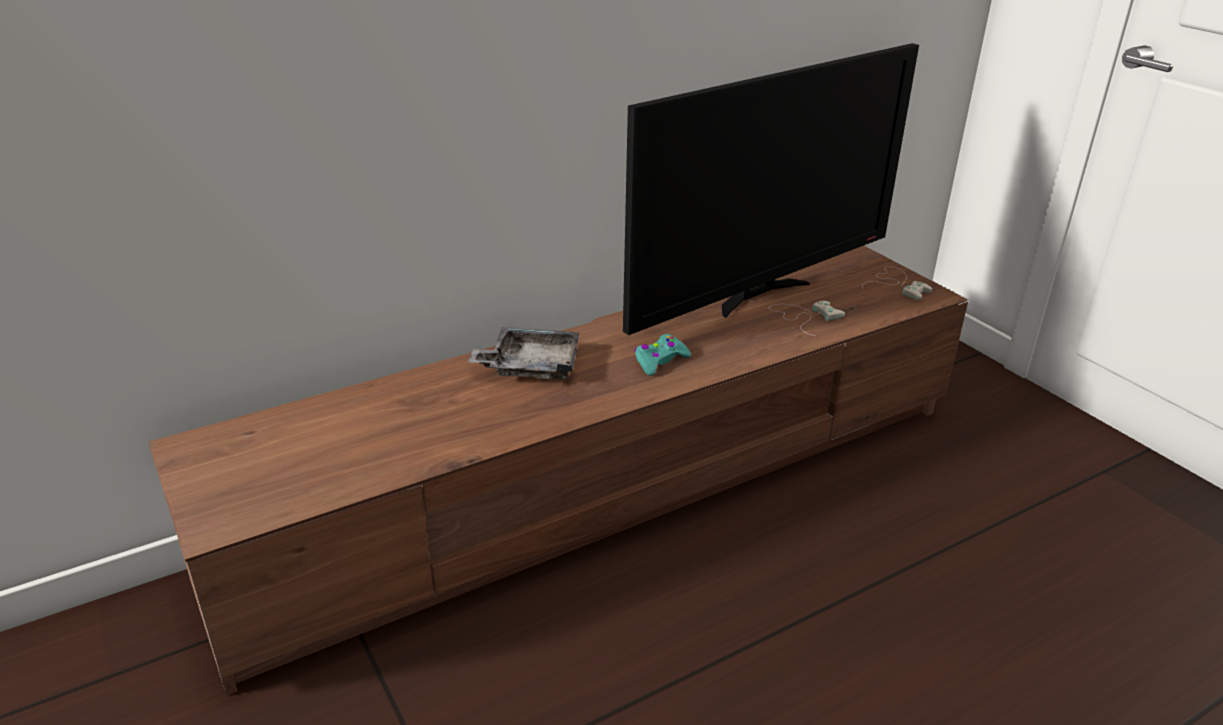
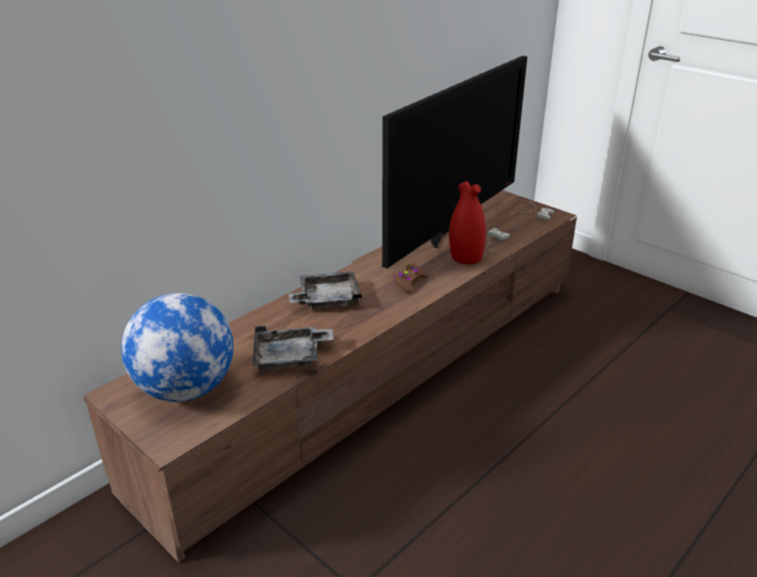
camera: 15 degrees left, 0 degrees up
(277, 457) = (186, 389): none -> globe
(436, 439) = (290, 357): none -> grey tray
(660, 361) = (409, 282): turquoise game controller -> brown game controller
(762, 337) = (465, 257): none -> red vase

